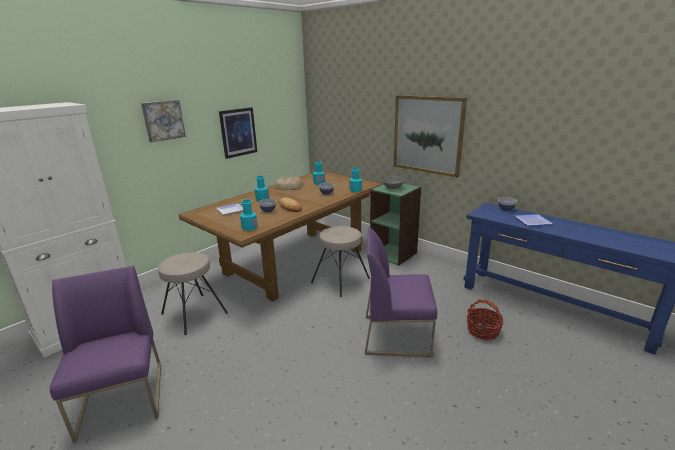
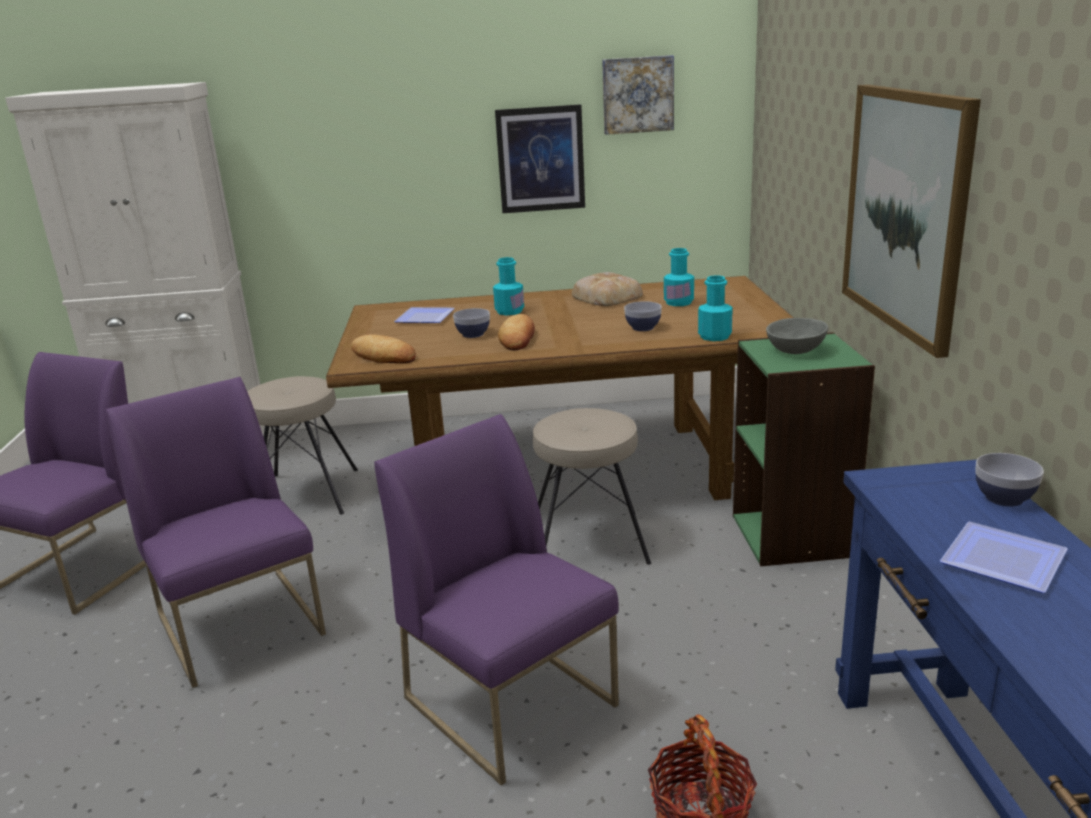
camera: 45 degrees right, 0 degrees up
(163, 120) = (371, 122): picture -> picture (637, 94)
(249, 228) = (383, 356): turquoise bottle -> bread
(259, 371) = (242, 625): none -> purple chair

